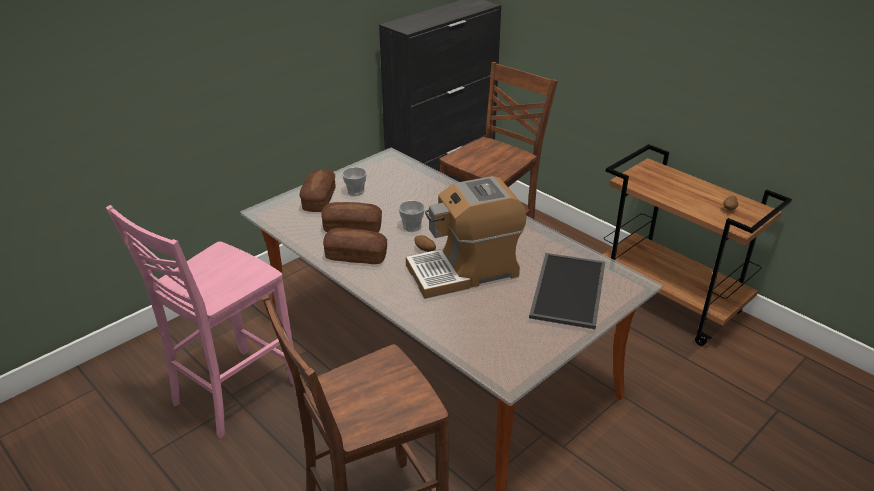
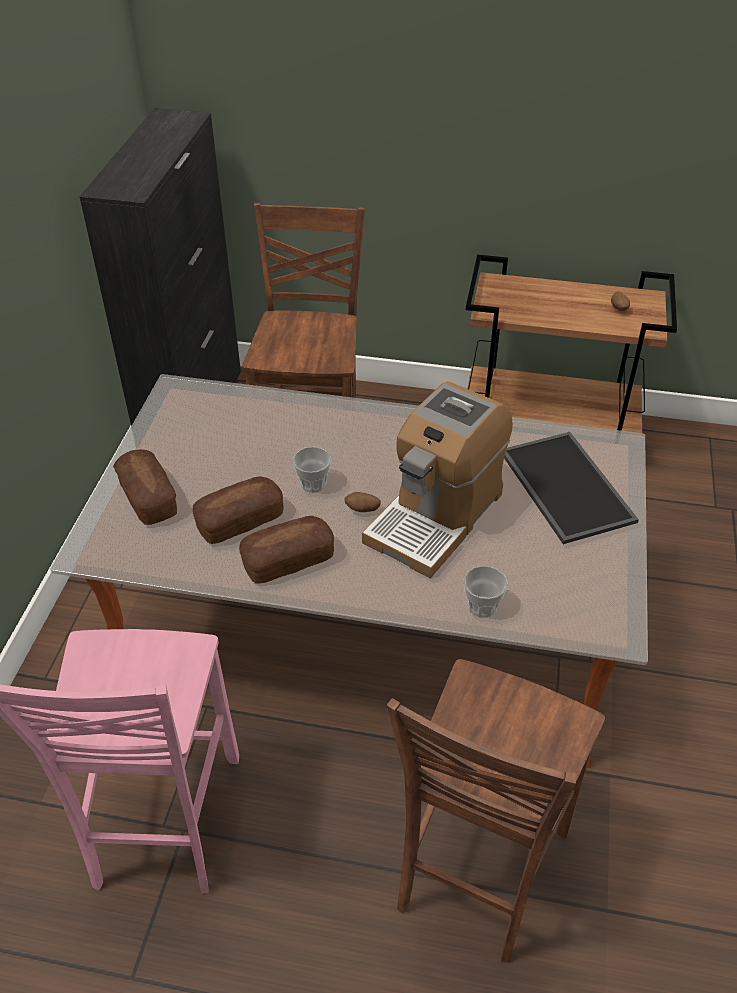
camera: 35 degrees left, 10 degrees up
(355, 191) = (186, 463): cup -> cup (482, 606)

